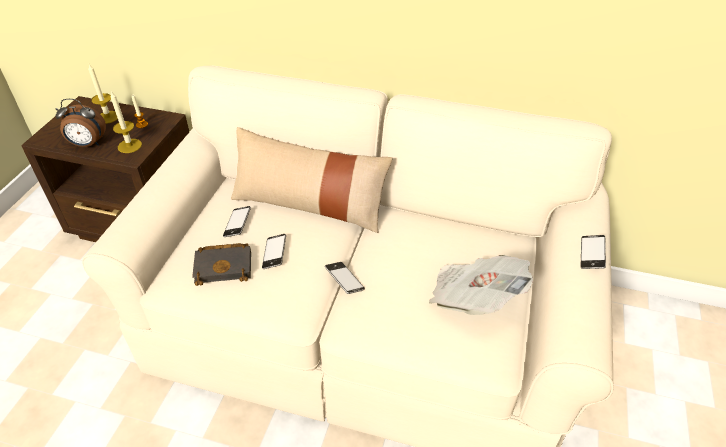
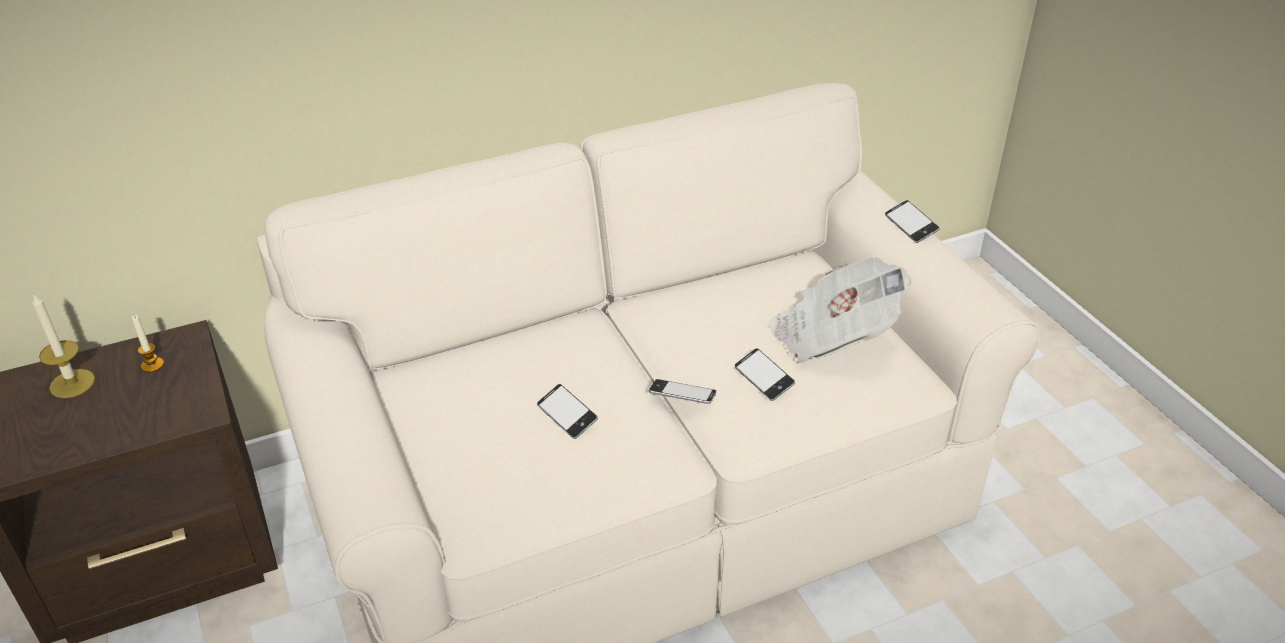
camera: 40 degrees left, 5 degrees down
(88, 144) = (94, 435): alarm clock -> none
(129, 146) = (174, 401): candle -> none
(225, 266) = (522, 463): black book -> none
(237, 224) = (474, 411): phone -> phone (763, 378)
(309, 204) = (535, 341): beige pillow -> none

